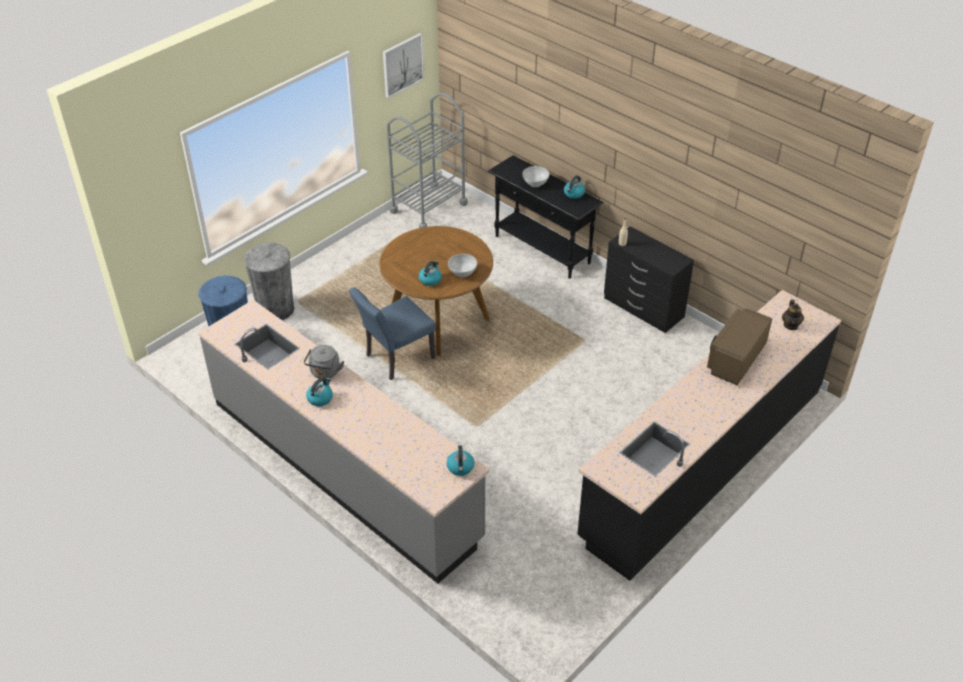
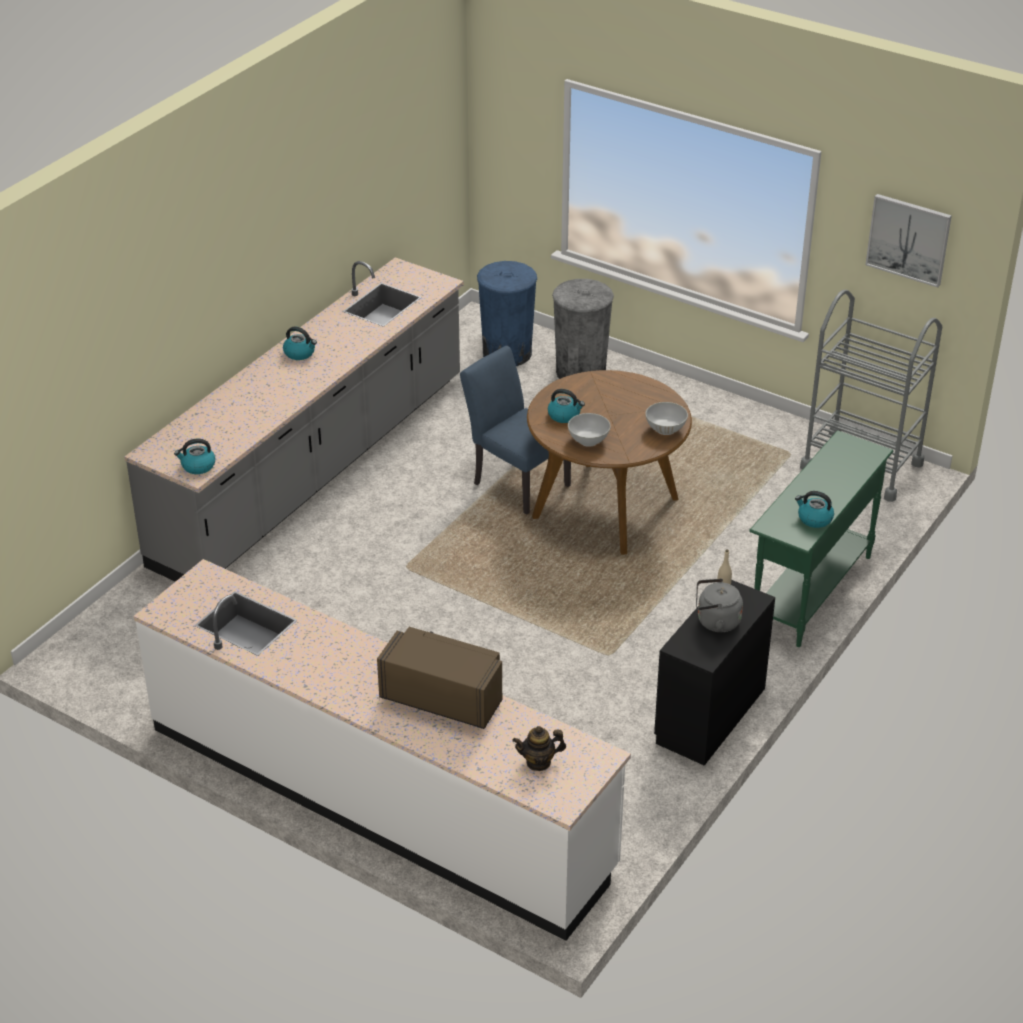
camera: 80 degrees right, 5 degrees down
(324, 373) = (343, 349): grey kettle -> grey kettle (715, 622)
(535, 183) = (823, 478): white bowl -> white bowl (665, 429)
(542, 250) = (810, 591): black console table -> green console table
(703, 461) = (379, 797): black counter -> white counter

